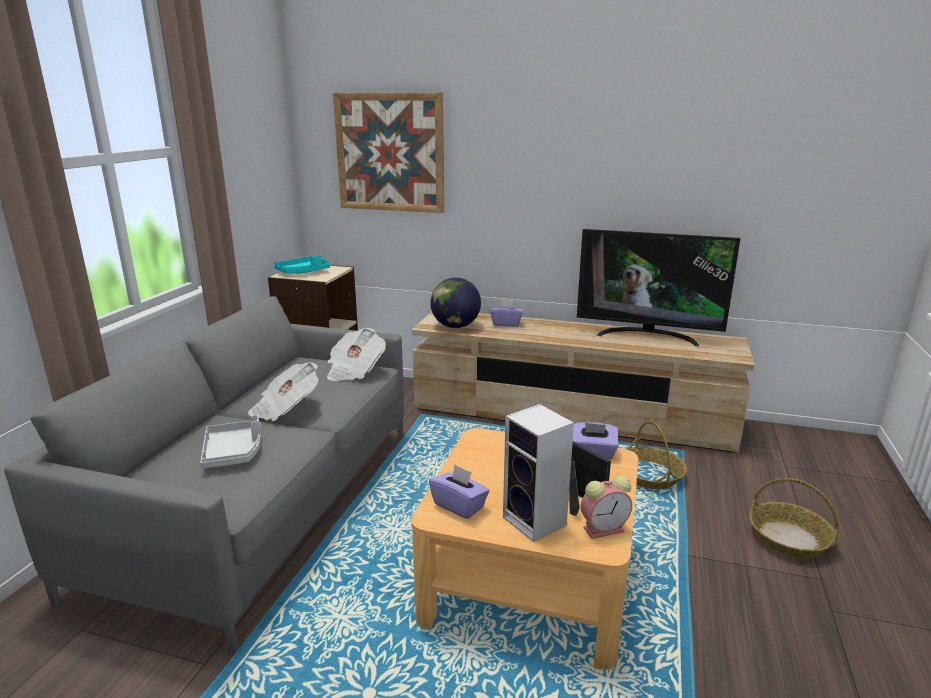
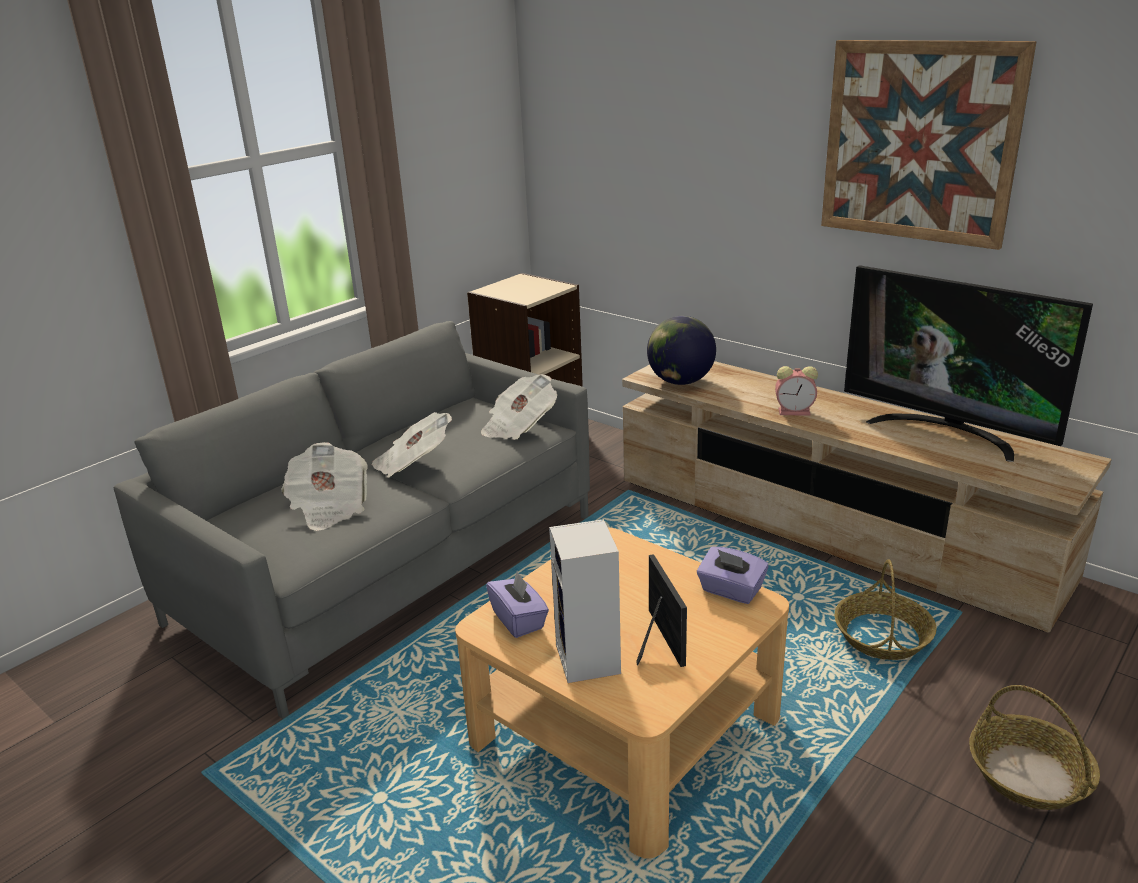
camera: 25 degrees right, 5 degrees up
(234, 452) = (329, 507): grey tray -> newspaper
(303, 272) = (512, 288): turquoise tray -> none
(390, 153) = (629, 136): picture -> picture (919, 142)
(506, 324) = (752, 386): purple tissue box -> none
(605, 529) = (663, 690): alarm clock -> alarm clock (795, 411)

